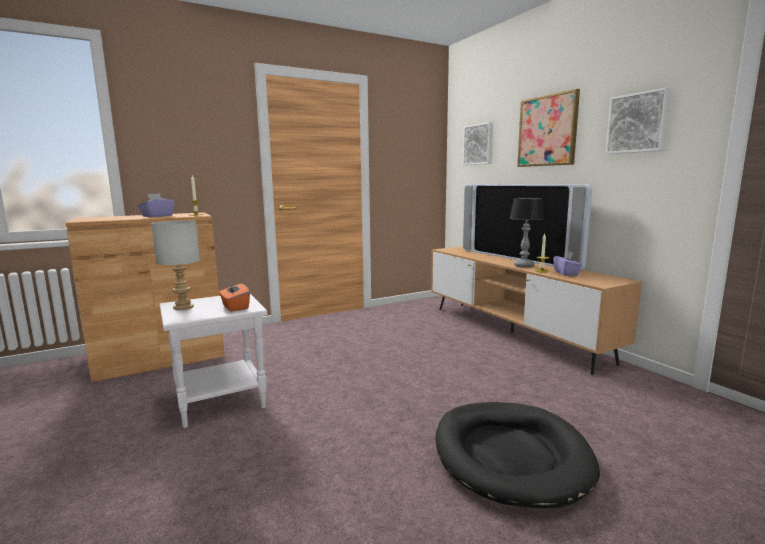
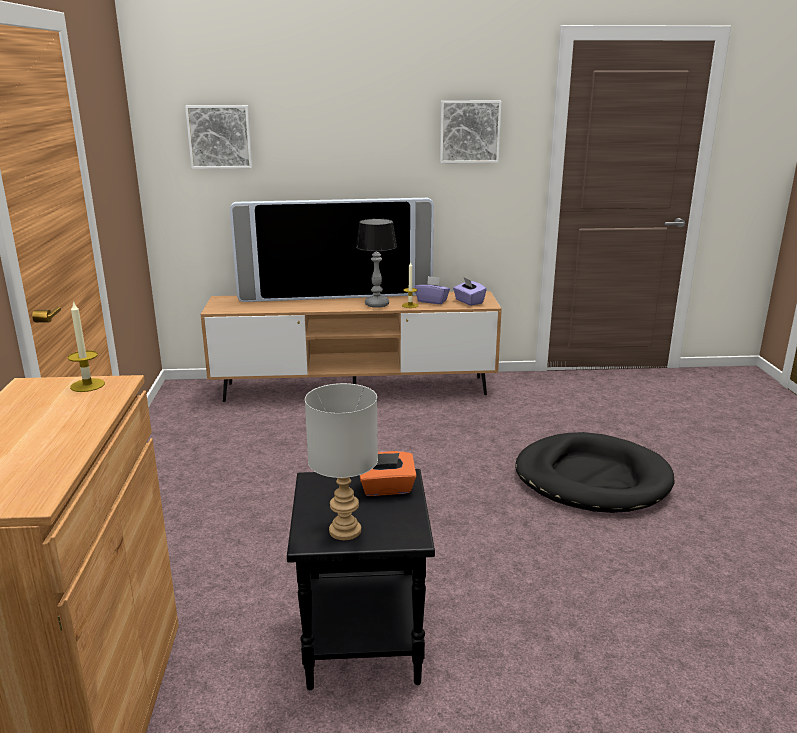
camera: 65 degrees left, 10 degrees up
(157, 216) = (55, 419): purple tissue box -> purple tissue box (468, 301)
(221, 401) = (360, 641): white side table -> black side table
(547, 131) = (352, 128): picture -> none

